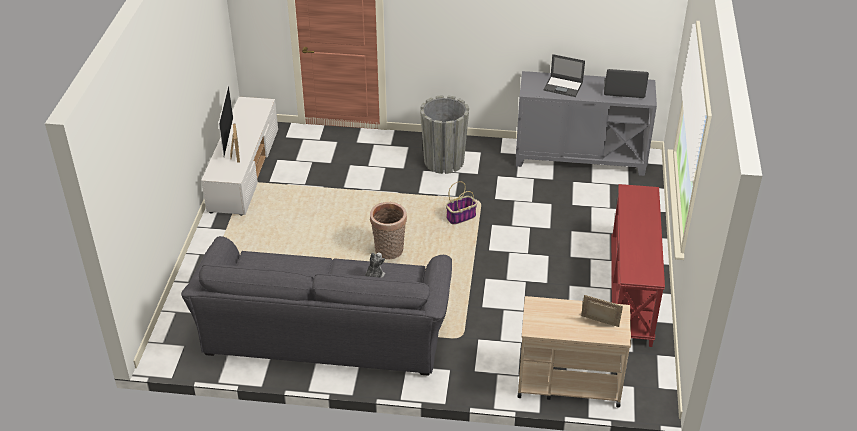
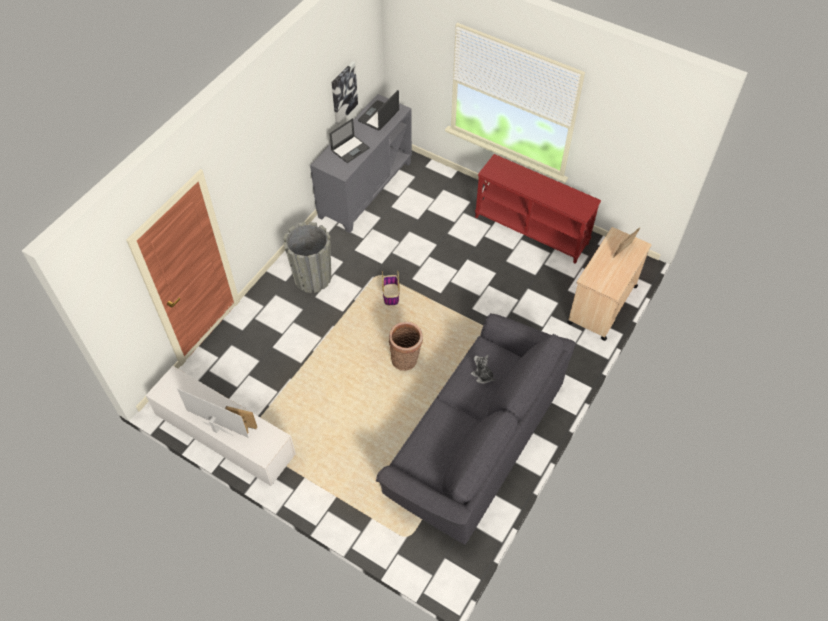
camera: 65 degrees left, 15 degrees up
(599, 35) = (343, 92): none -> picture

